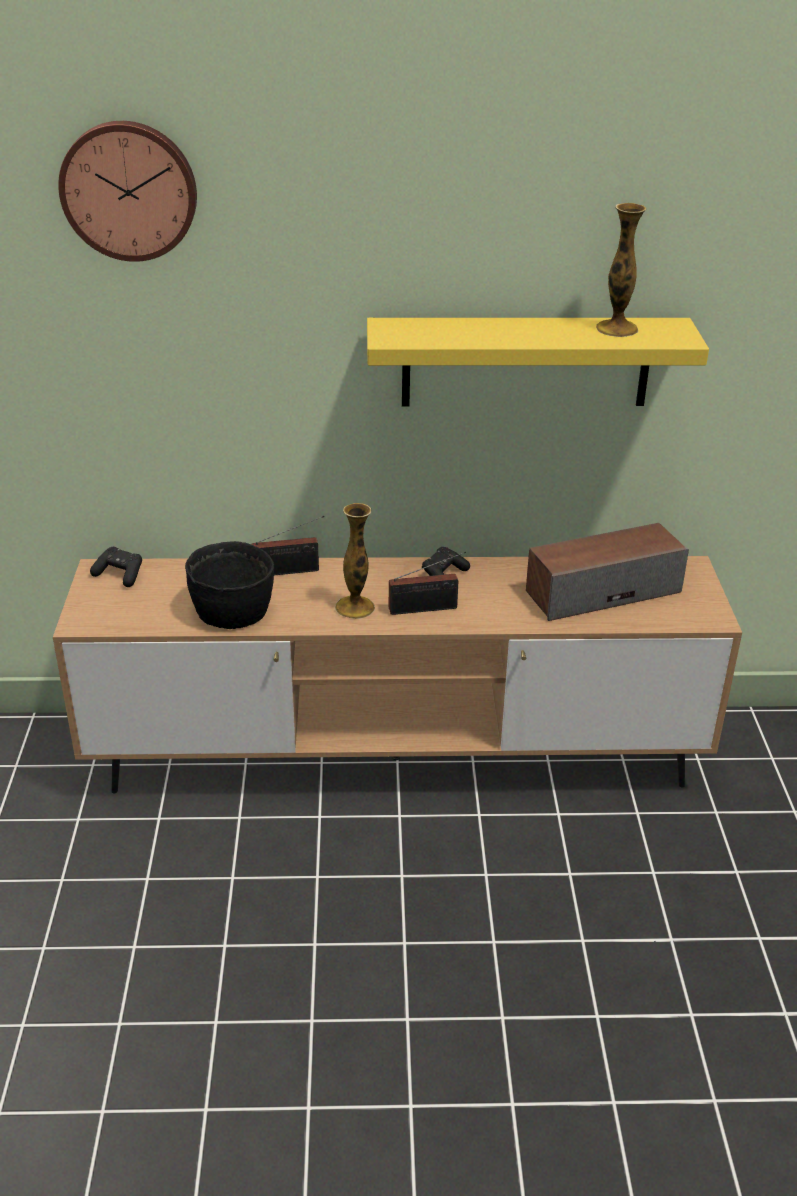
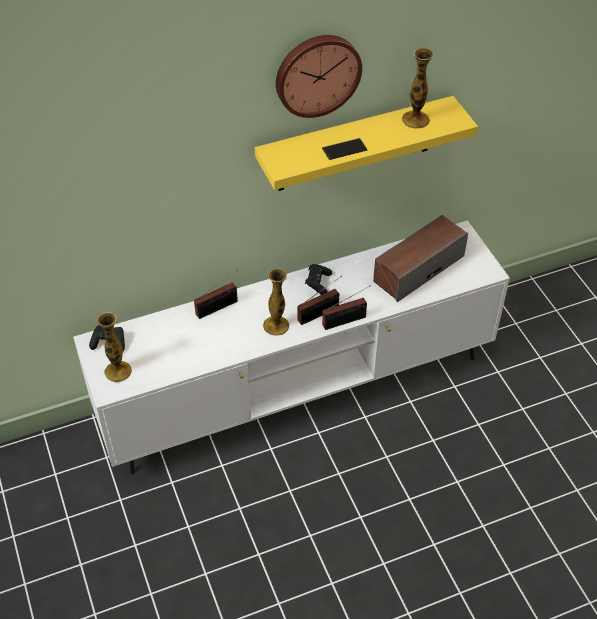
camera: 20 degrees left, 15 degrees up
(109, 606) = (118, 371): none -> vase
(129, 190) = (92, 114): wall clock -> wall clock (317, 74)
(233, 610) = (201, 350): black bowl -> none
(396, 758) = (297, 392): brown tv stand -> white tv stand
(460, 625) = (346, 320): none -> radio
(491, 337) = (344, 149): none -> phone

